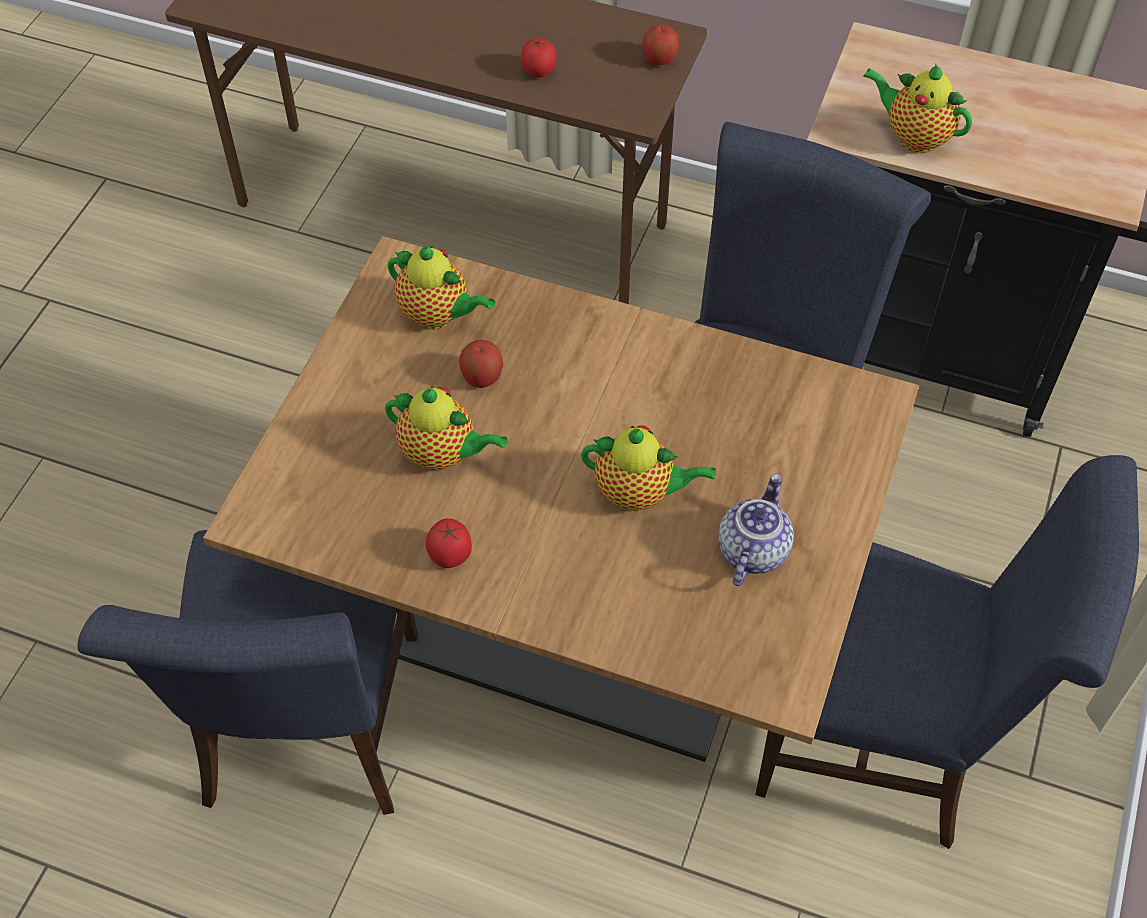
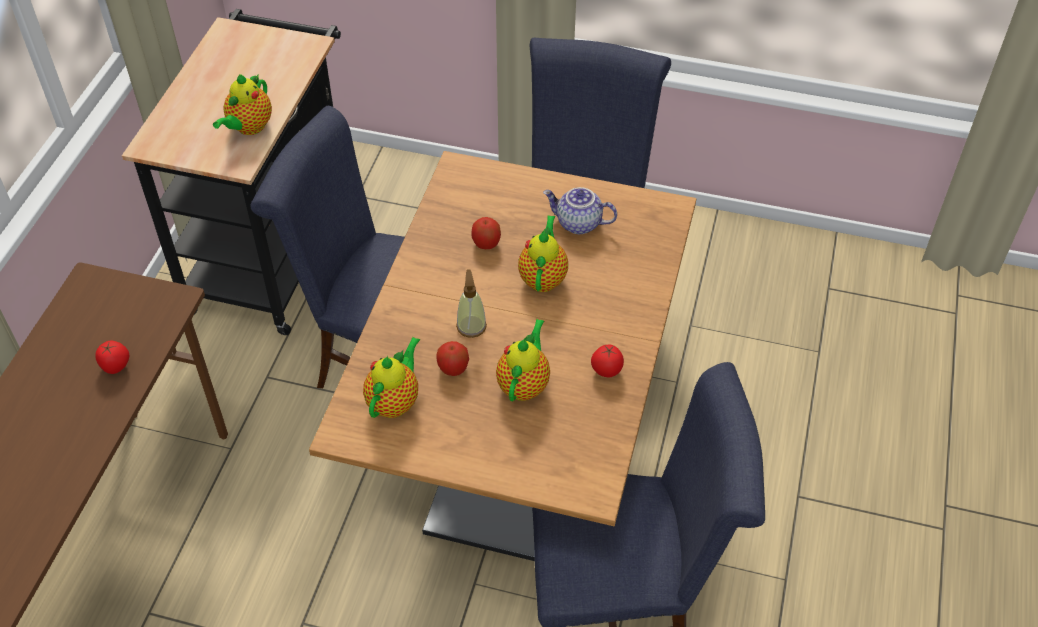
camera: 95 degrees left, 5 degrees down
(554, 401) = (471, 326): none -> soap dispenser
(659, 60) = (113, 289): apple -> apple (486, 243)

